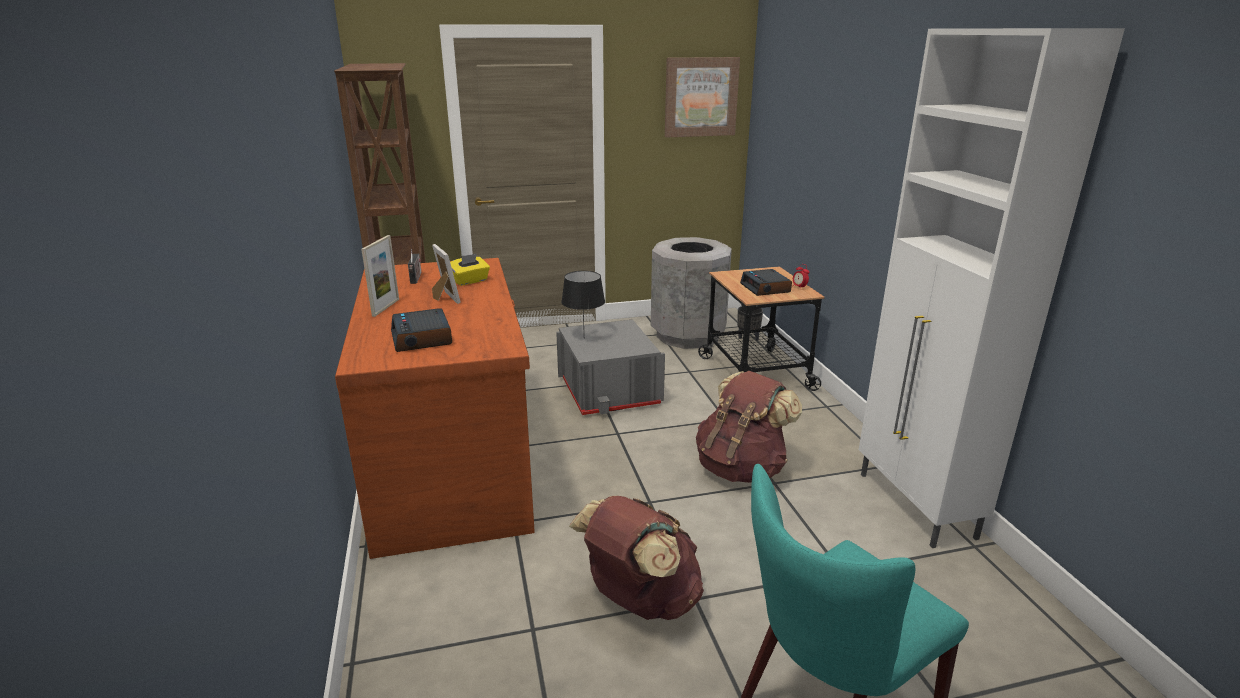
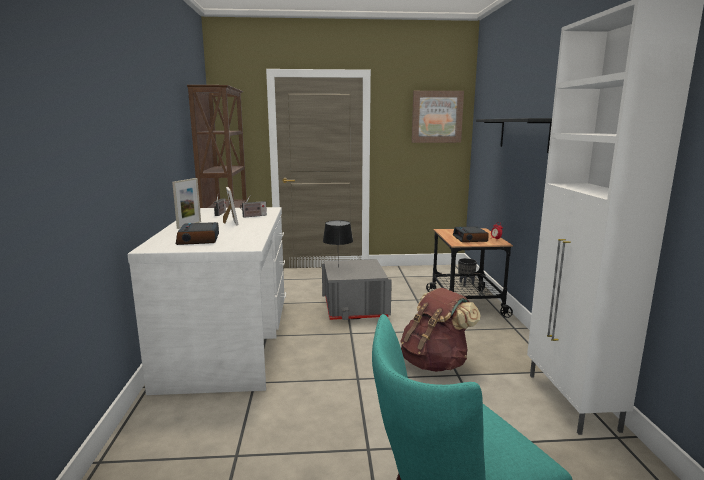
camera: 10 degrees right, 10 degrees down
(452, 461) = (229, 340): brown desk -> white desk
(470, 281) = (253, 216): yellow tissue box -> radio
(640, 600) = (324, 445): brown backpack -> none
(688, 336) = (423, 278): grey trash can -> none
(841, 142) = (523, 134): none -> black shelf

